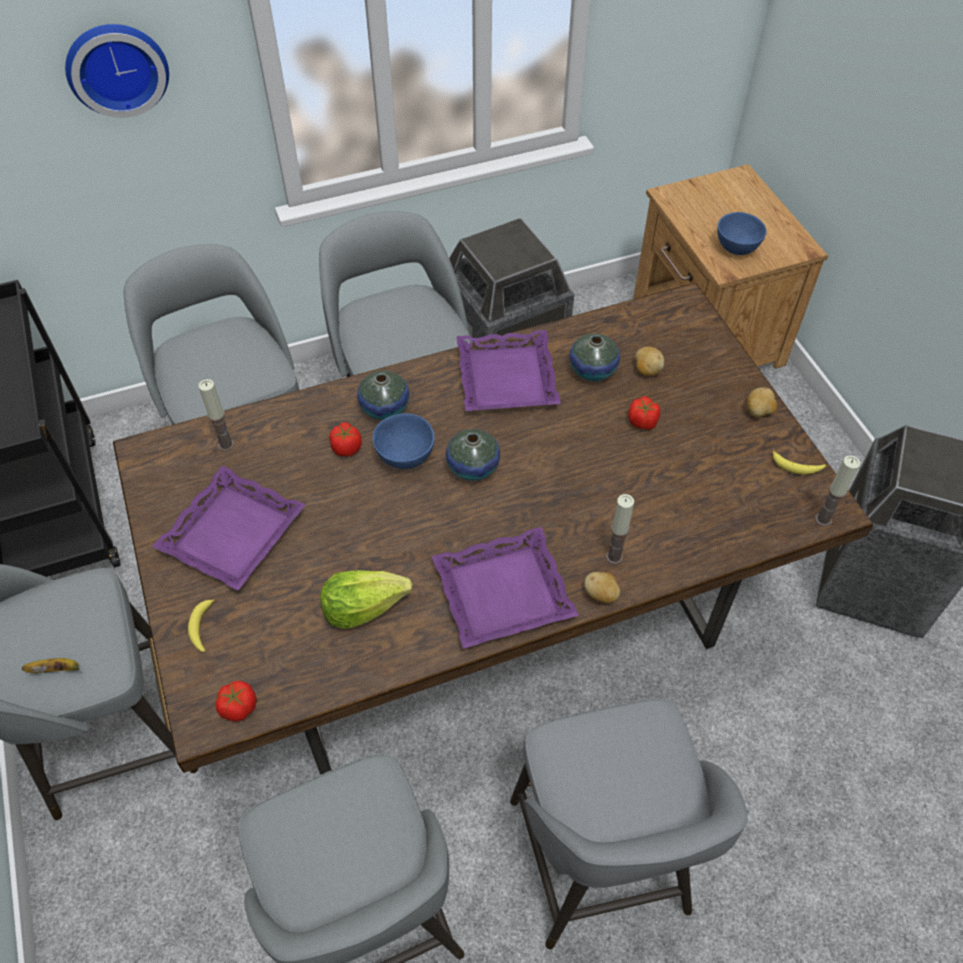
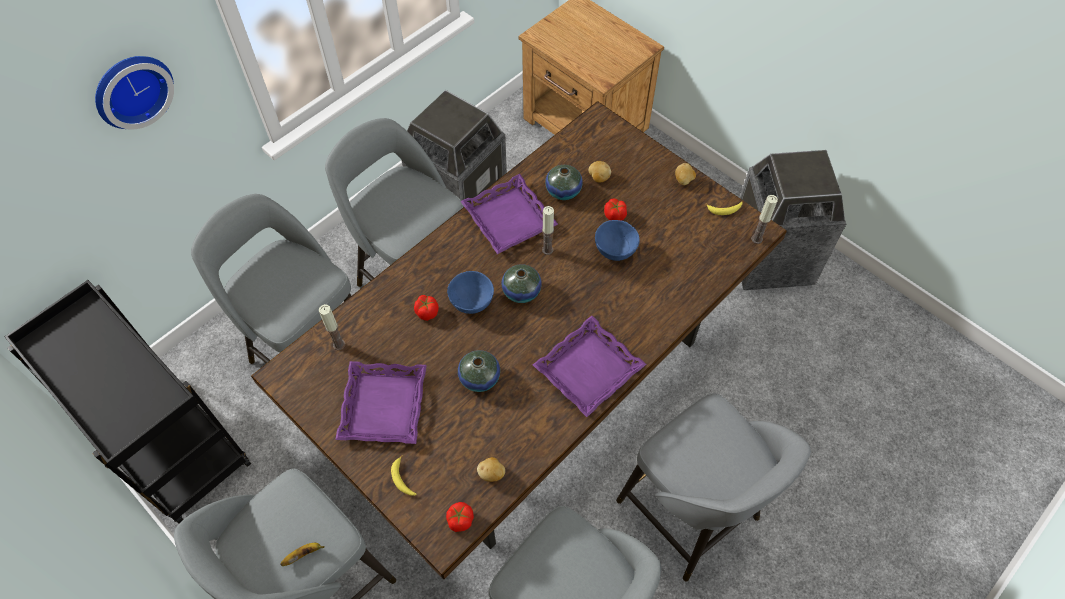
camera: 25 degrees left, 5 degrees up
(363, 606) = (503, 417): lettuce -> none
(384, 408) = (437, 273): vase -> vase (479, 378)
(601, 594) = (649, 344): potato -> potato (491, 473)
(614, 557) = (645, 316): candle -> candle (547, 250)
(736, 247) = (602, 61): blue bowl -> blue bowl (614, 250)

